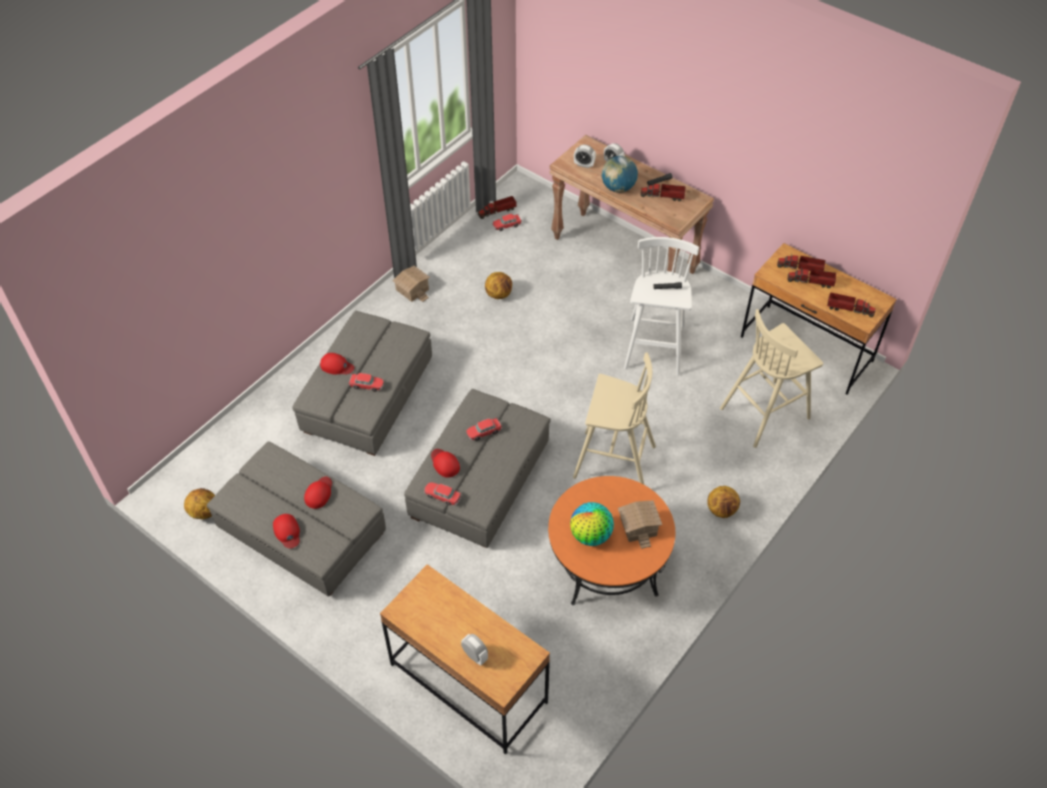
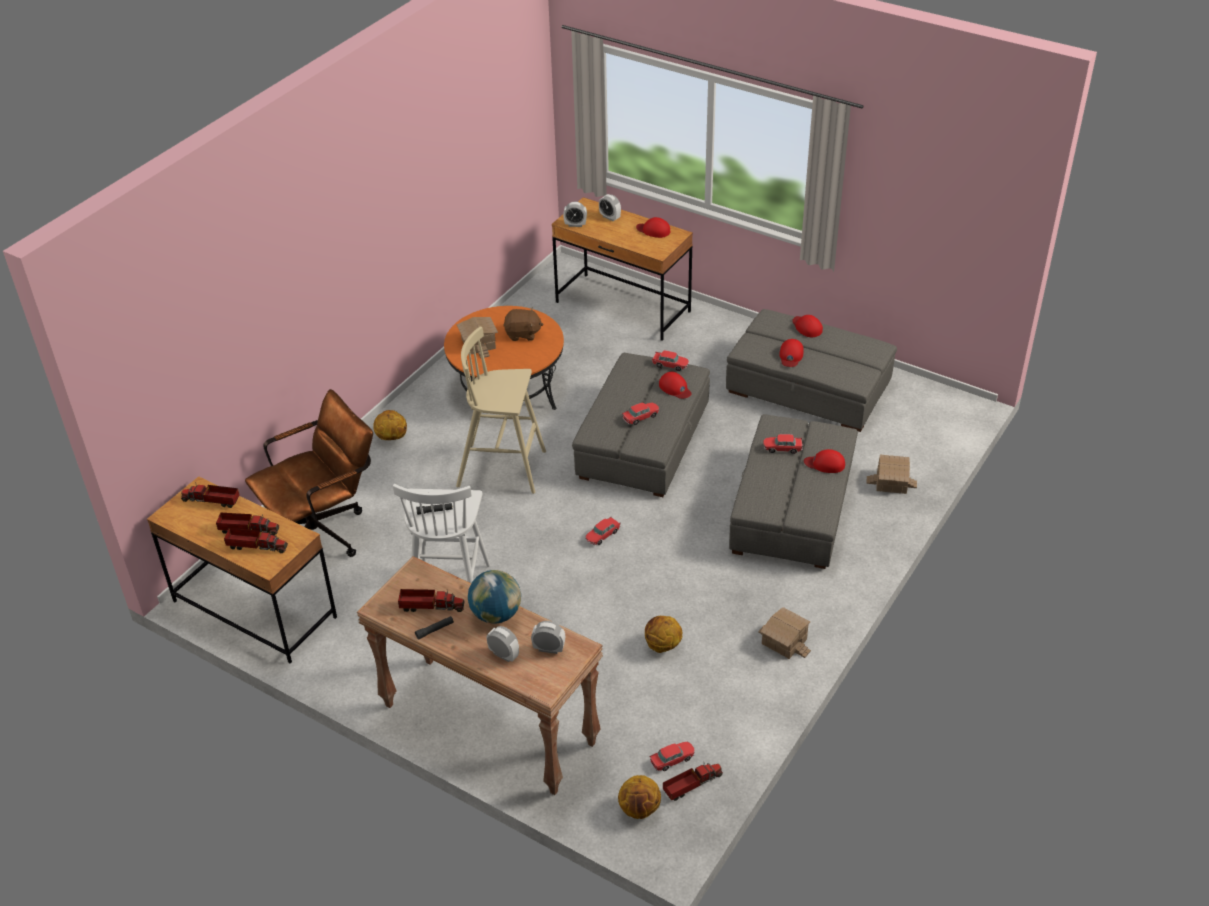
camera: 175 degrees right, 10 degrees down
(204, 512) = (912, 393): basketball -> basketball (639, 809)
(273, 412) = (891, 482): none -> toy house
(425, 622) = (653, 230): none -> red cap
(520, 646) = (575, 224): none -> alarm clock
(531, 386) = (602, 535): none -> toy car
(591, 535) = (523, 334): globe -> brown plush toy
(766, 412) = (324, 531): beige stool -> brown office chair

